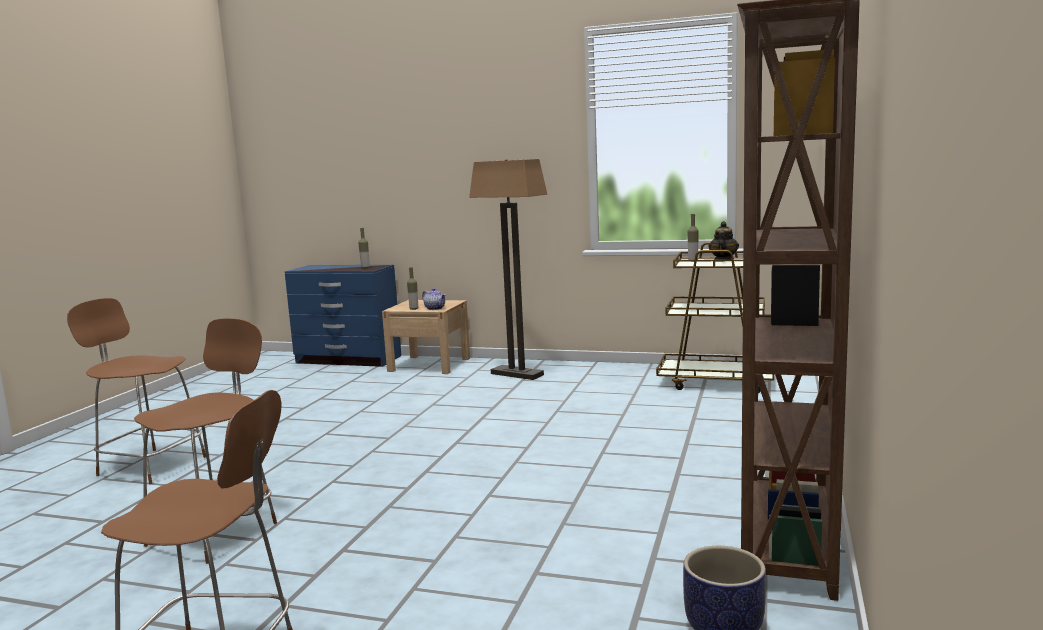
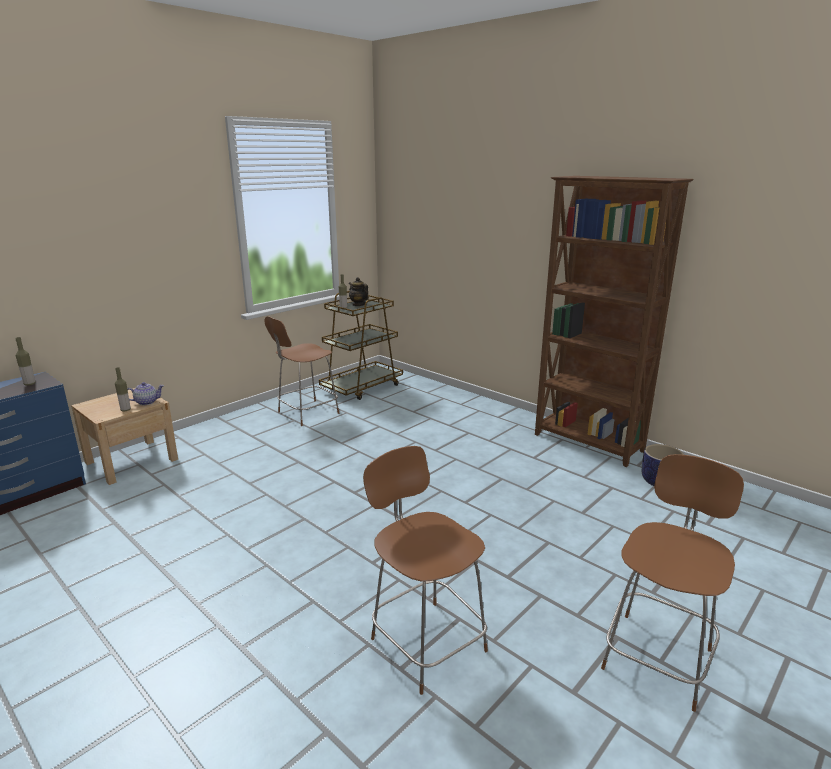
camera: 65 degrees left, 10 degrees up
(149, 465) = (182, 687): brown chair -> brown chair (306, 413)
(517, 374) = (235, 434): floor lamp -> none

